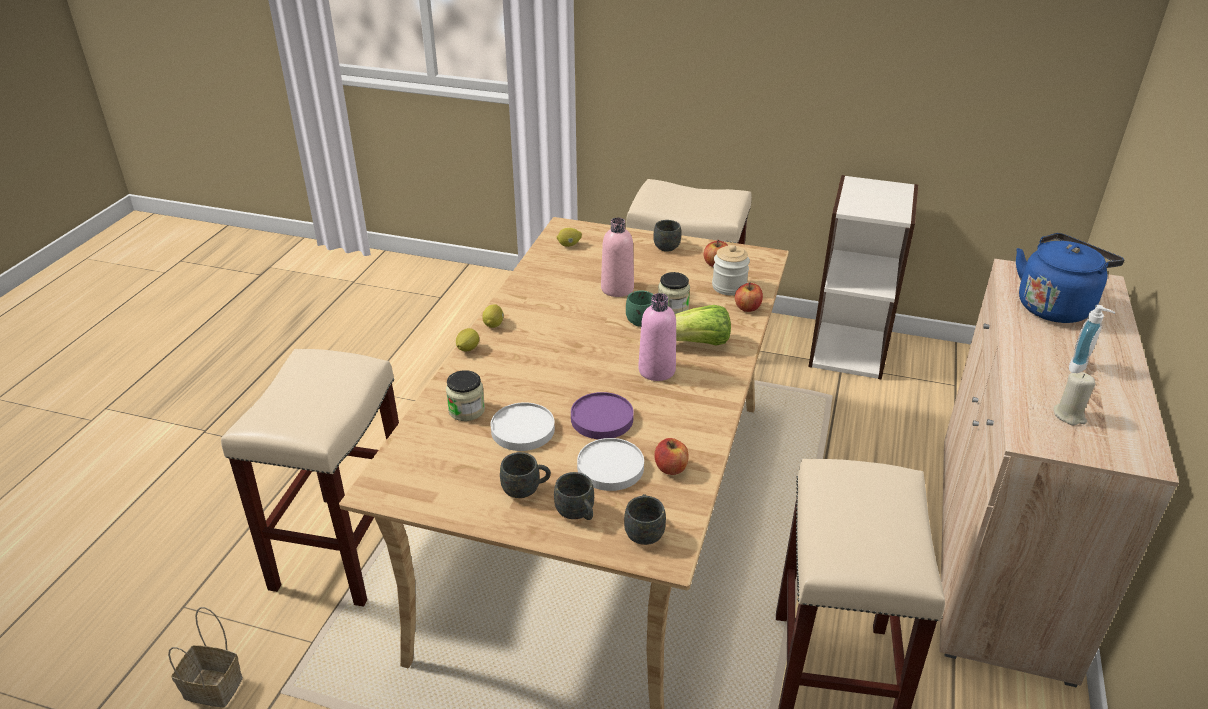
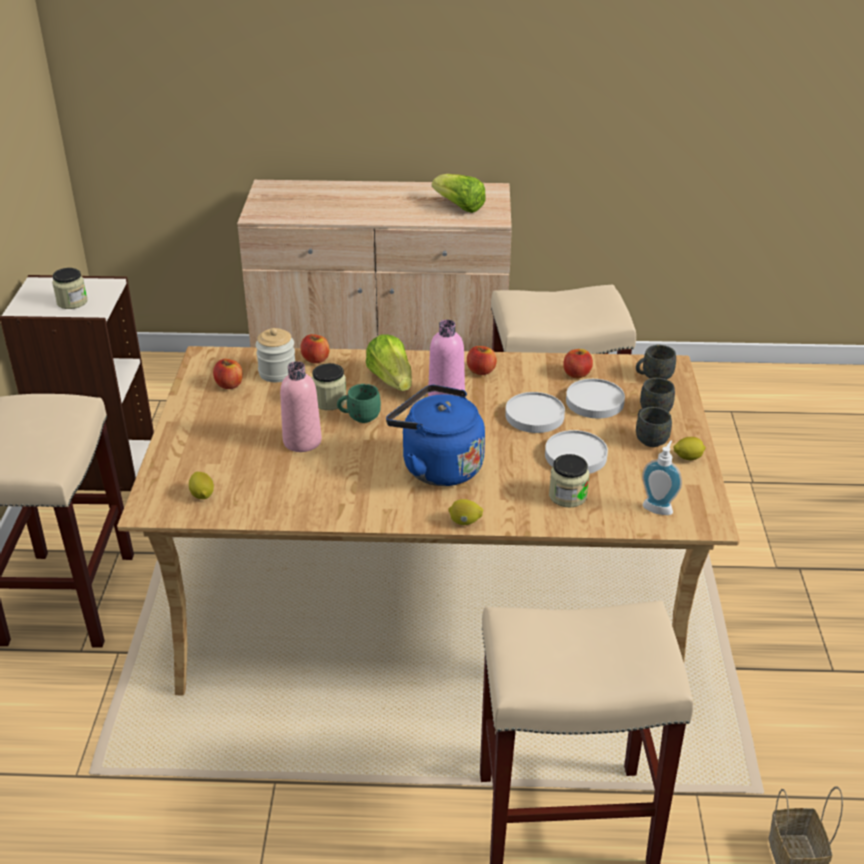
camera: 105 degrees left, 0 degrees up
(494, 324) = (408, 514): lemon -> lemon (687, 458)
(601, 418) = (534, 416): purple plate -> white plate
(667, 245) = (191, 421): grey mug -> none
(698, 400) = (481, 371): none -> apple
(865, 200) = (72, 302): none -> jar
(1055, 306) = (312, 204): blue kettle -> blue kettle (437, 466)
(1069, 415) = (459, 207): beige candle -> lettuce
(1081, 368) = (397, 200): soap dispenser -> soap dispenser (658, 507)

